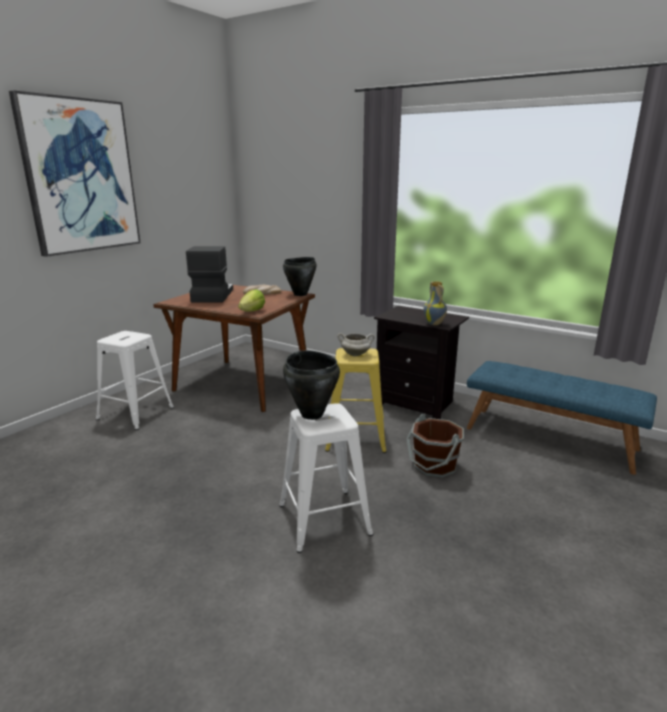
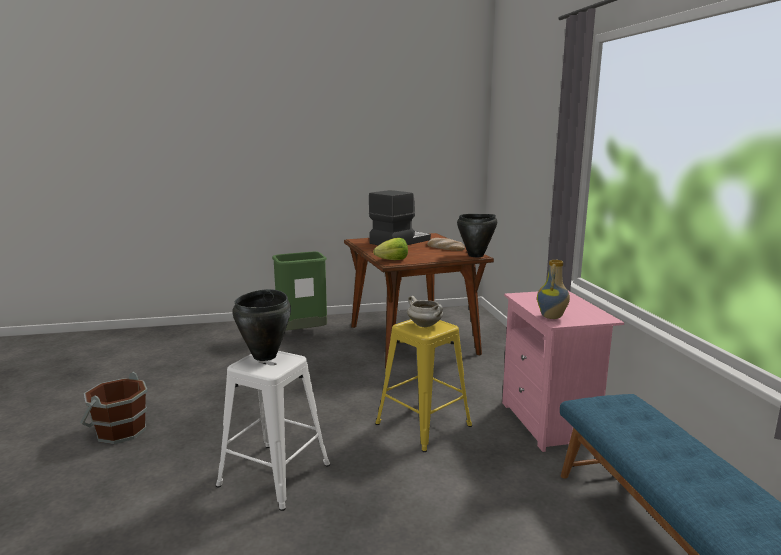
camera: 45 degrees right, 5 degrees down
(80, 176) = (307, 121): picture -> none
(135, 412) = (302, 334): white stool -> green trash can
(417, 402) = (551, 422): black nightstand -> pink nightstand
(434, 466) = (447, 490): brown bucket -> brown bucket (120, 431)

